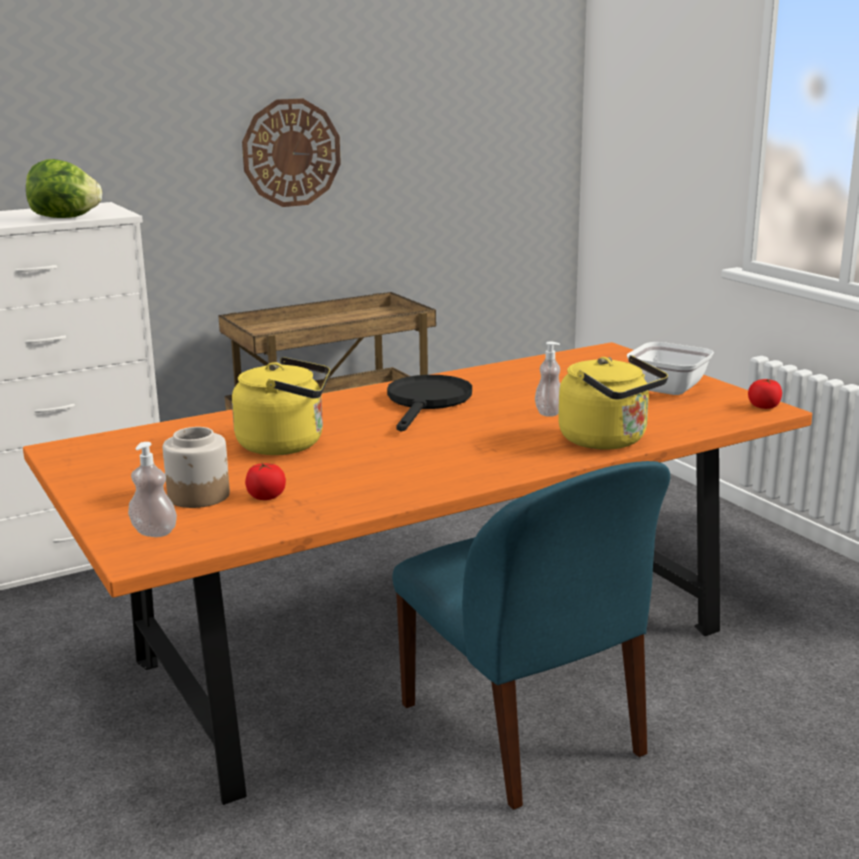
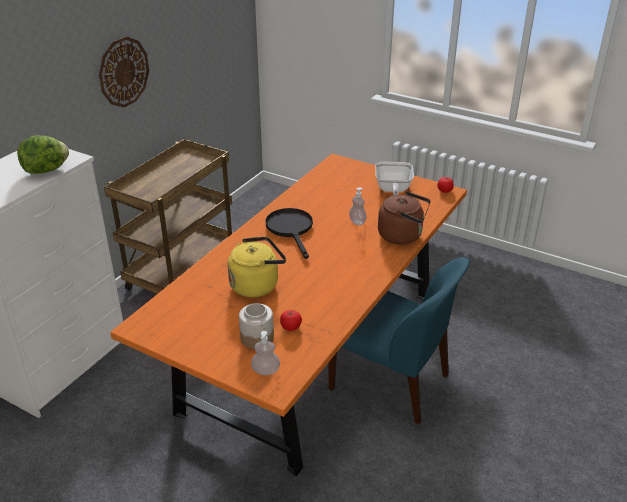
camera: 30 degrees left, 15 degrees up
(608, 441) = (403, 236): yellow kettle -> brown kettle

